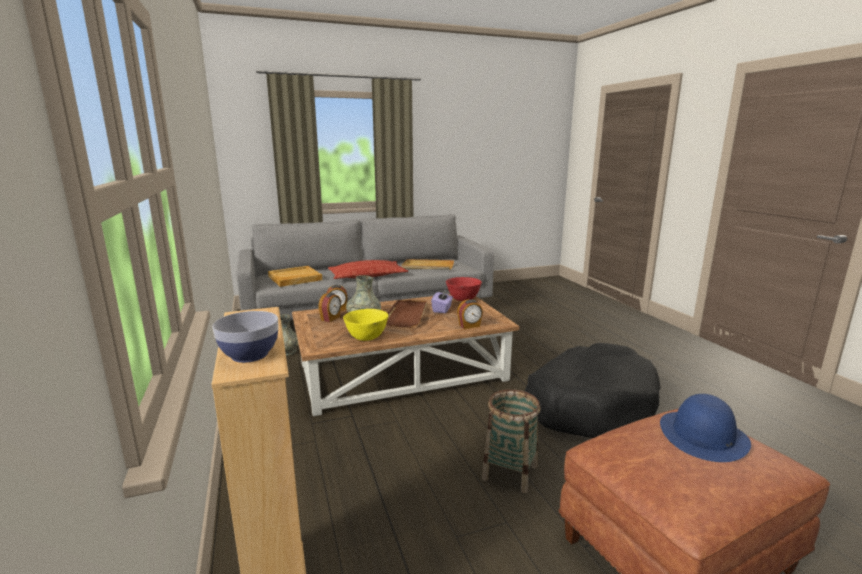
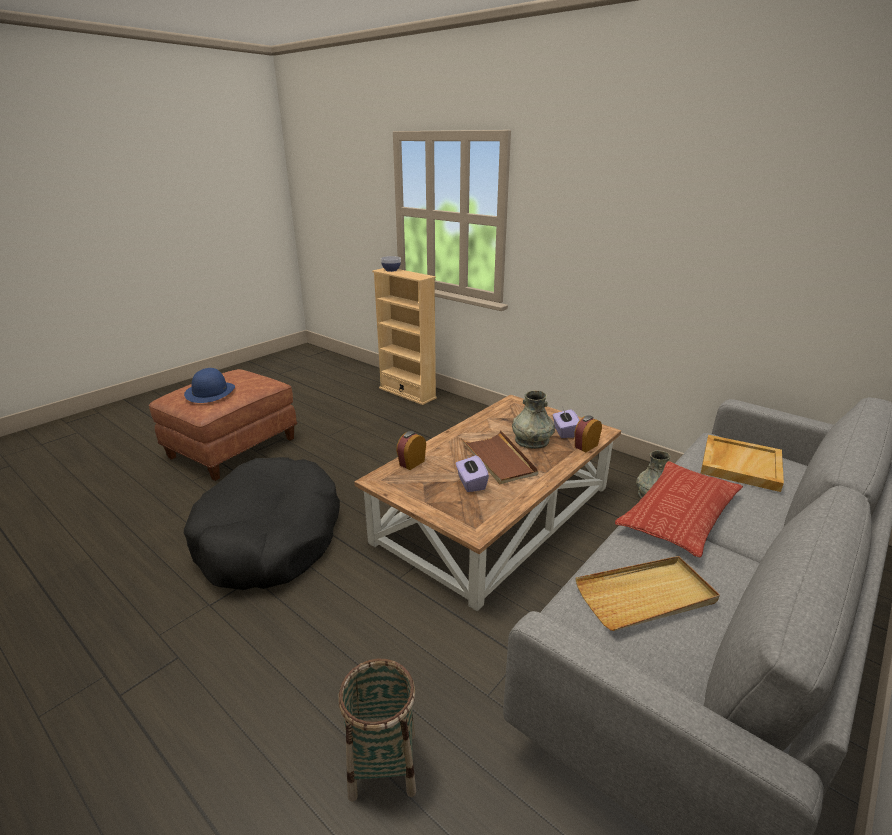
camera: 150 degrees right, 10 degrees up
(331, 318) = (564, 432): alarm clock -> purple tissue box
(367, 337) = (492, 420): yellow bowl -> none
(463, 299) = (467, 518): red bowl -> none
(510, 472) = (334, 458): basket -> basket (383, 764)

